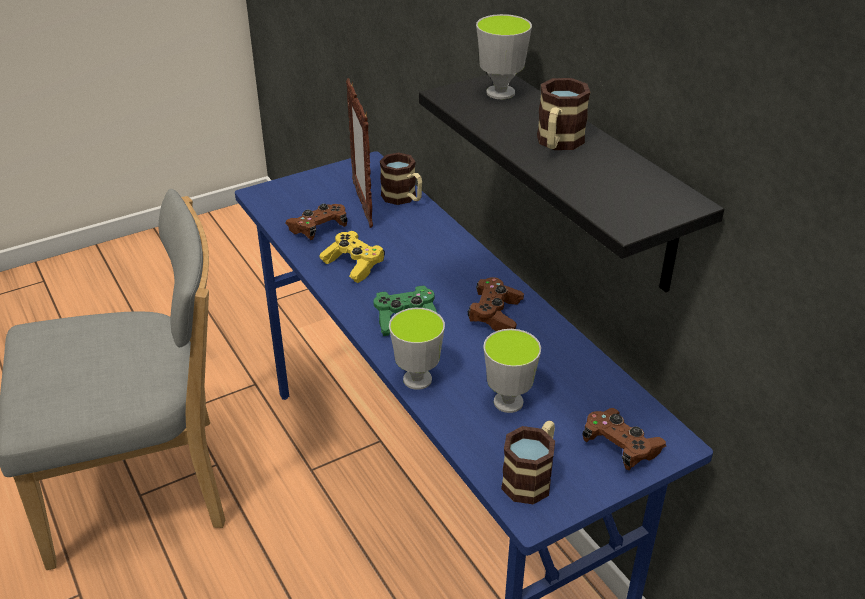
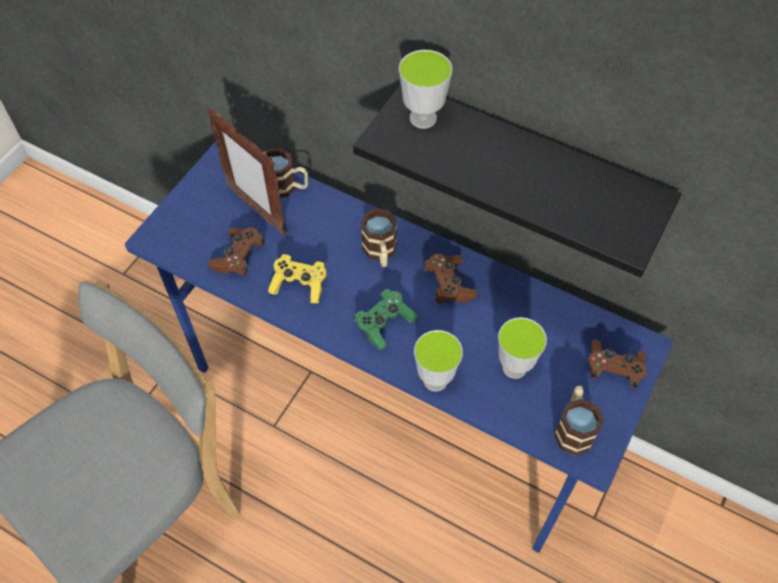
camera: 30 degrees left, 20 degrees up
(557, 144) = (516, 168): mug -> mug (380, 252)

